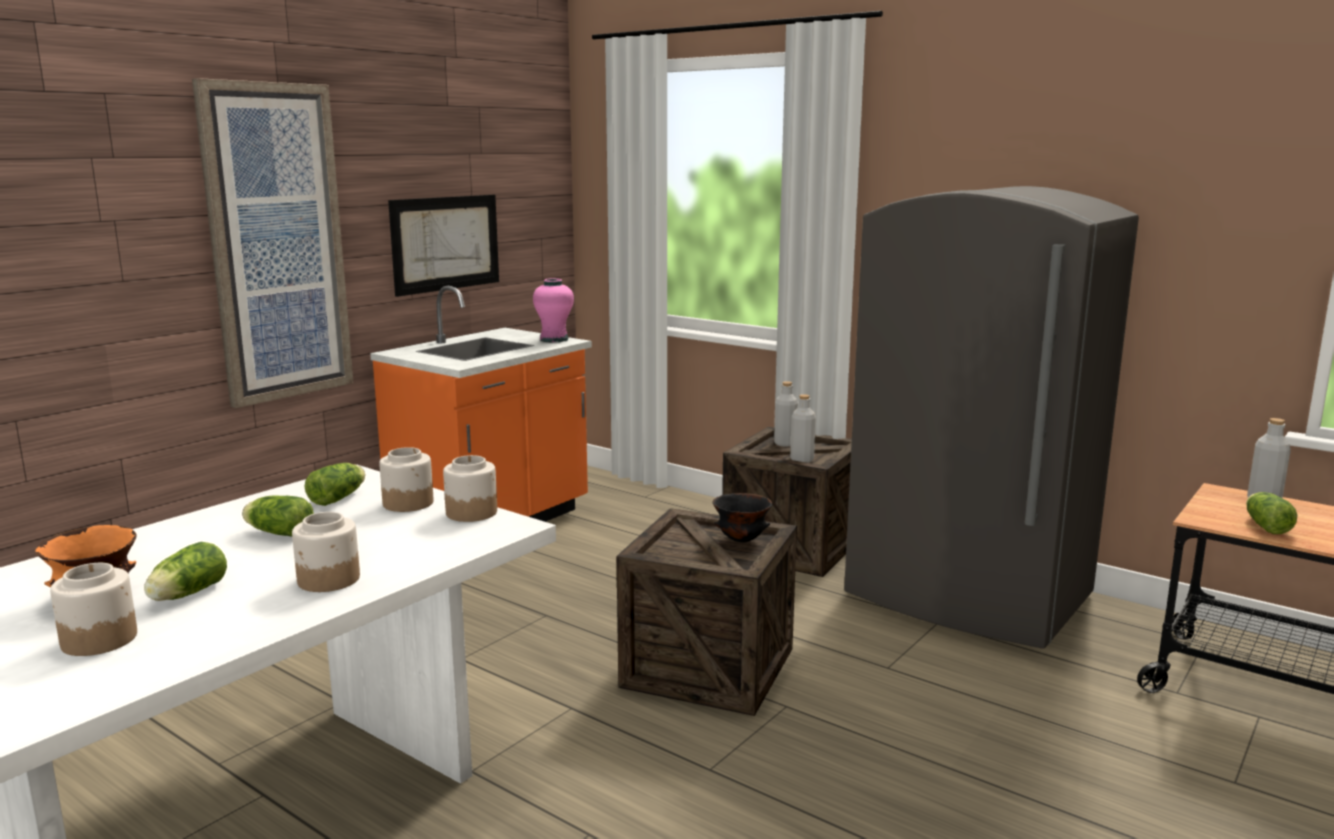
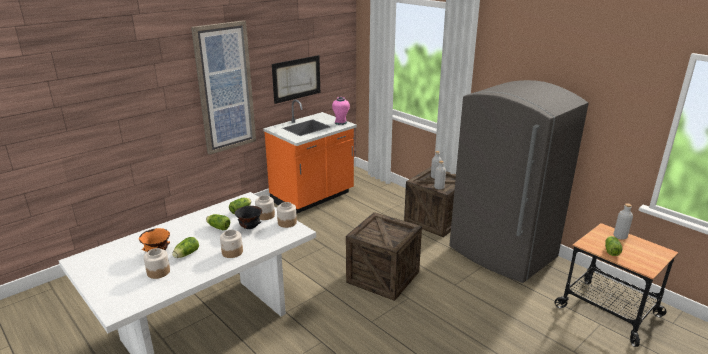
camera: 10 degrees right, 10 degrees up
(741, 540) = (397, 231): black bowl -> black bowl (249, 227)

